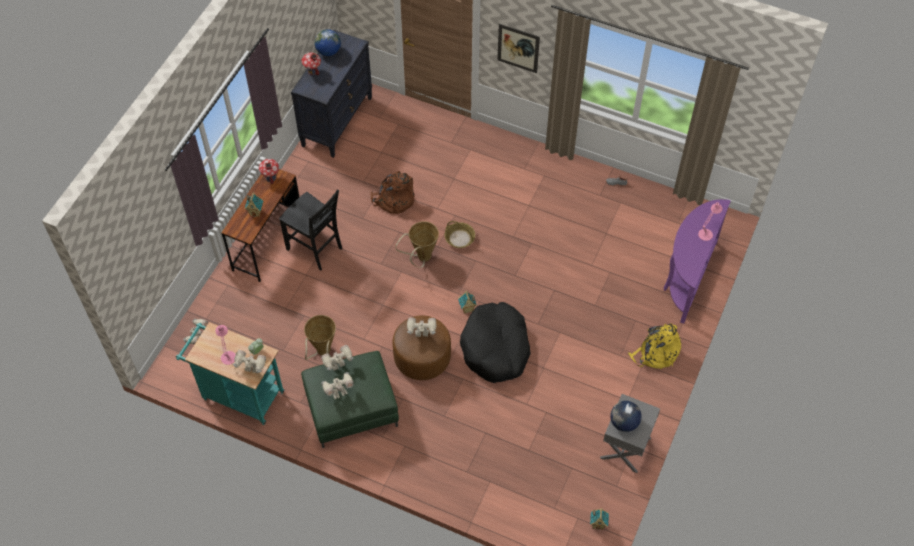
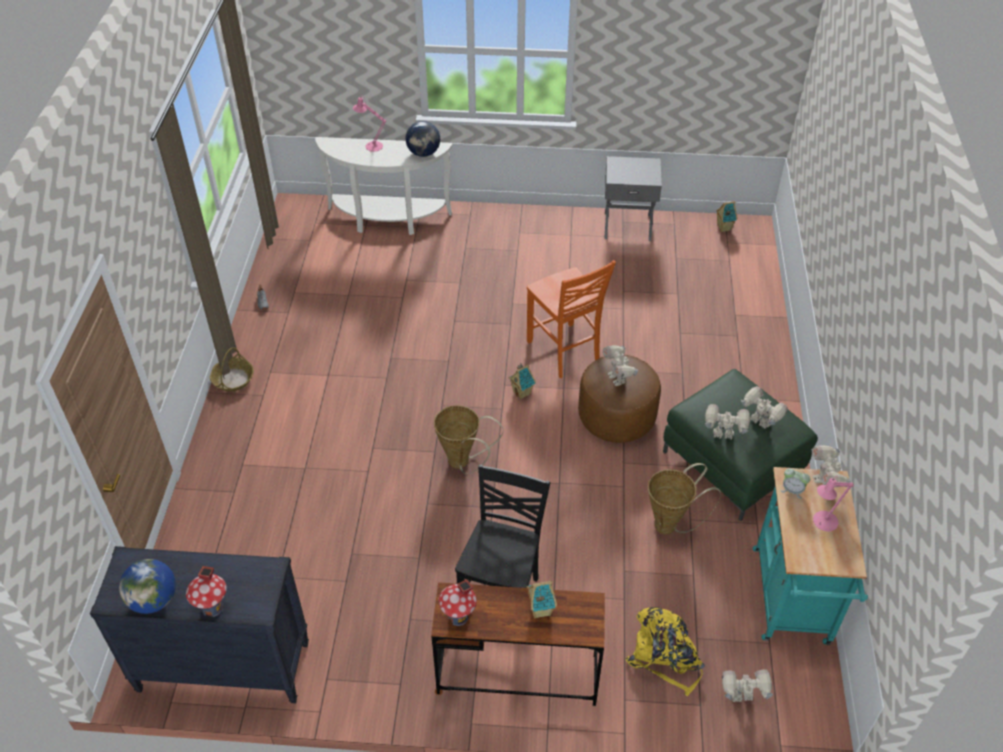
camera: 110 degrees left, 10 degrees down
(338, 366) = (723, 436): toy robot -> toy robot turned 150 degrees clockwise
(394, 200) = (370, 528): brown backpack -> none
(460, 238) = (411, 431): basket -> basket (233, 379)
(495, 348) = (564, 352): black dog bed -> orange chair
(518, 48) = (152, 283): picture -> none
(623, 422) = (640, 175): globe -> globe (423, 153)
(655, 353) = (500, 226): yellow backpack -> yellow backpack (665, 656)
(686, 277) = (387, 221): purple console table -> white console table

